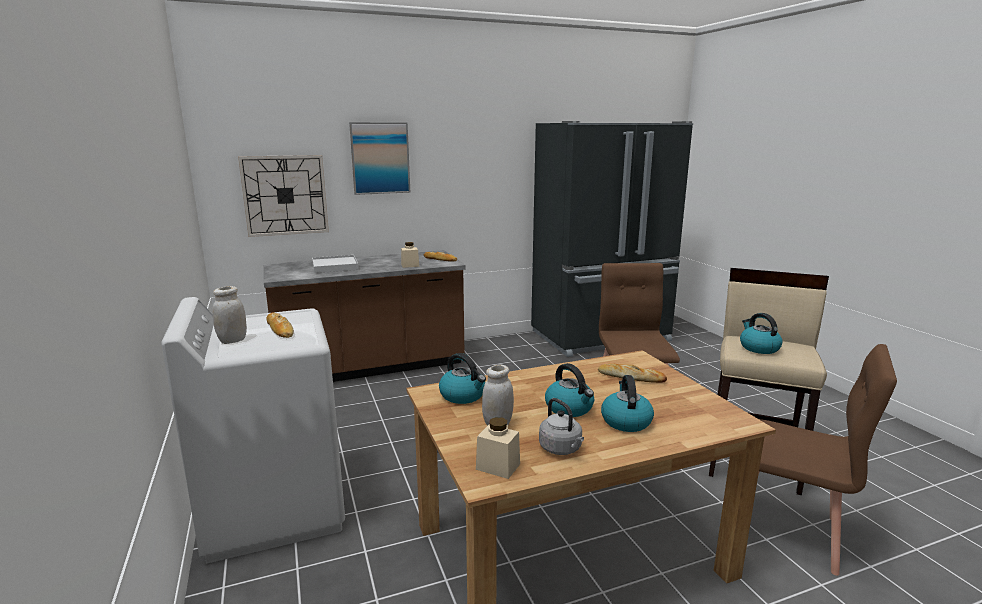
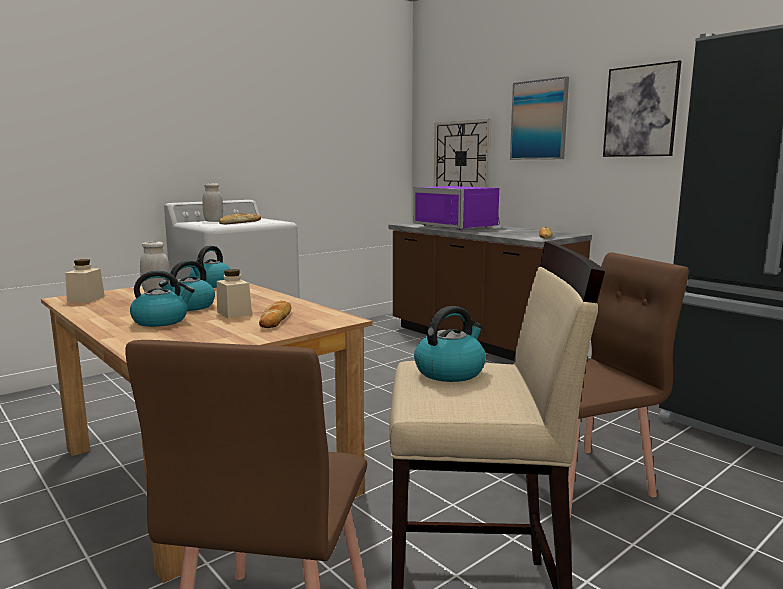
camera: 70 degrees right, 5 degrees down
(335, 266) = (459, 226): white tray -> purple microwave
(410, 265) = (501, 234): beige jar -> beige jar (234, 313)
(470, 155) = (641, 111): none -> picture
(561, 449) = (109, 309): grey kettle -> none

